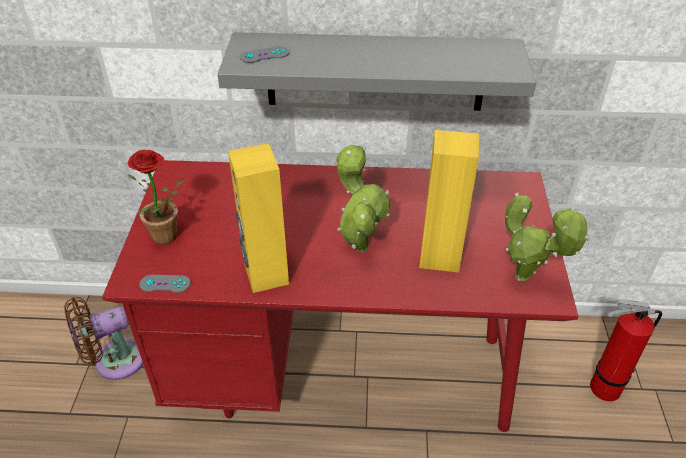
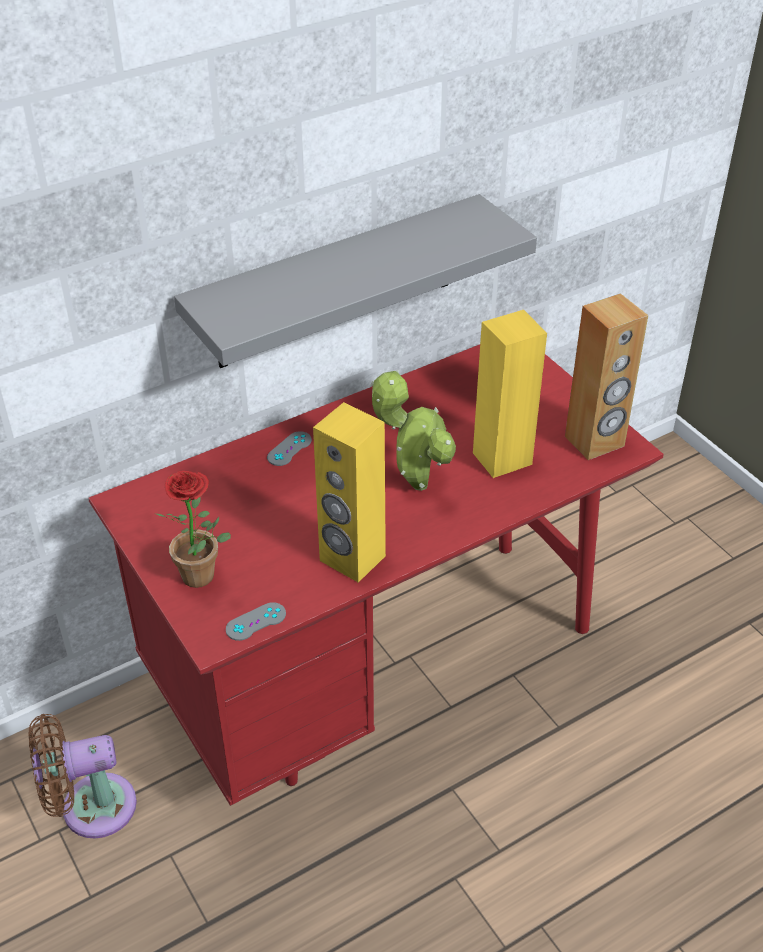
camera: 35 degrees left, 0 degrees up
(114, 361) = (90, 808): brown fan -> brown fan turned 45 degrees clockwise
(264, 55) = (246, 309): grey game controller -> grey game controller (289, 449)
(526, 279) = (595, 442): potted plant -> brown speaker
(601, 388) = (640, 541): fire extinguisher -> none

